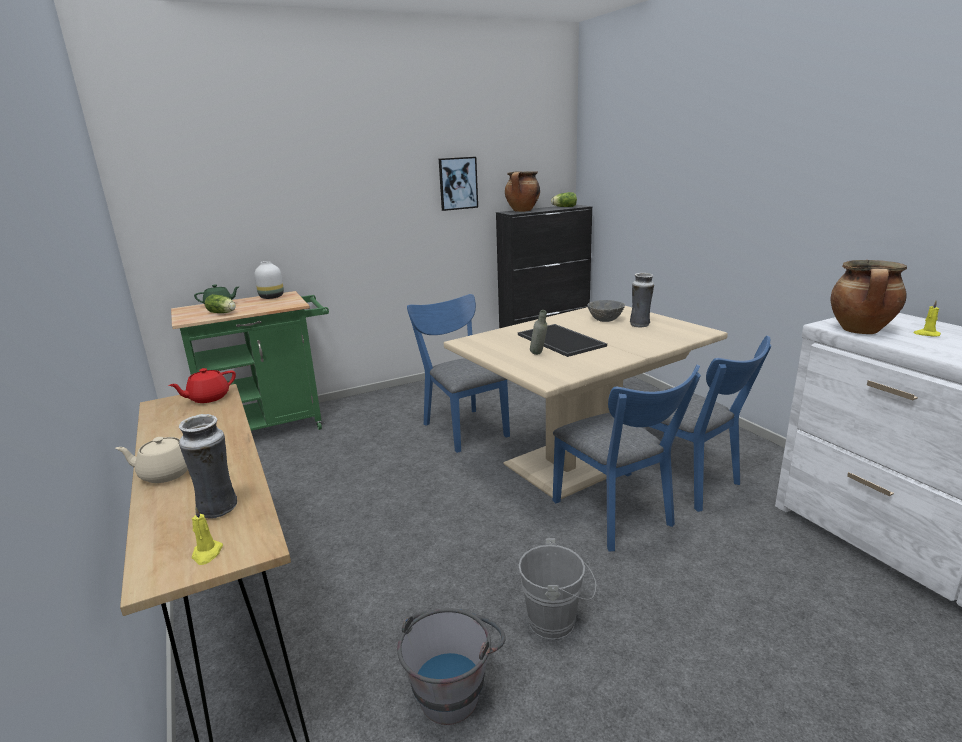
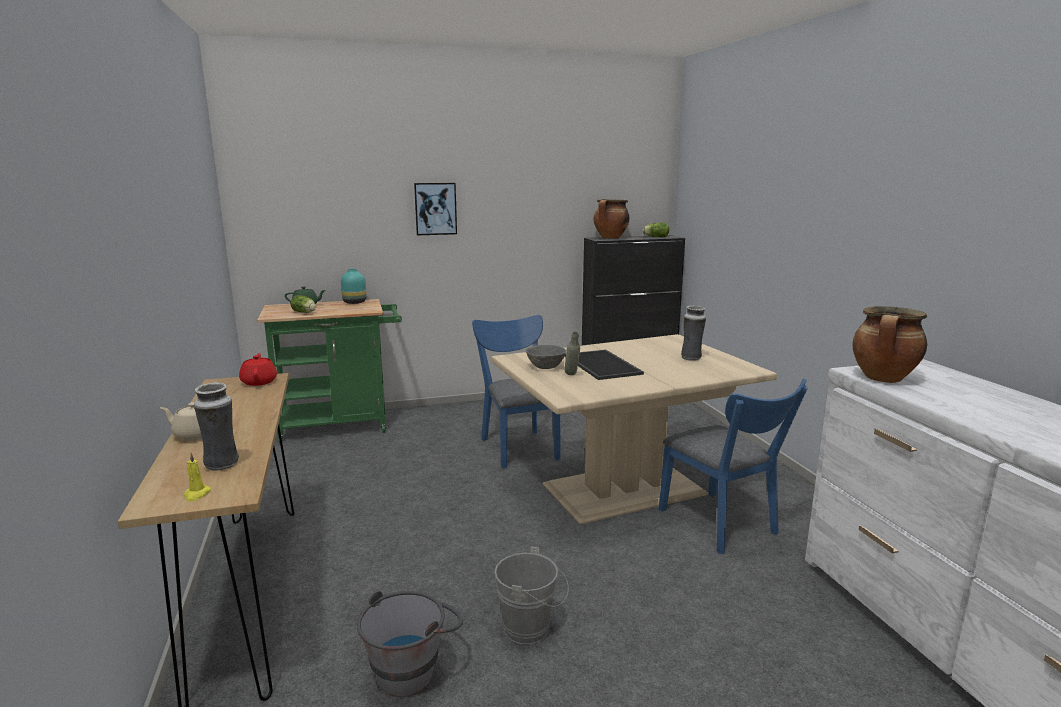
camera: 10 degrees right, 5 degrees down
(208, 398) = (259, 381): red teapot -> red teapot turned 105 degrees clockwise
(271, 297) = (354, 302): white vase -> turquoise vase
(458, 183) = (547, 207): picture -> picture (435, 208)
(605, 320) = (660, 350): grey bowl -> grey bowl (545, 367)
(617, 517) = (633, 547): blue chair -> none
(926, 334) = (950, 388): yellow candle -> none

